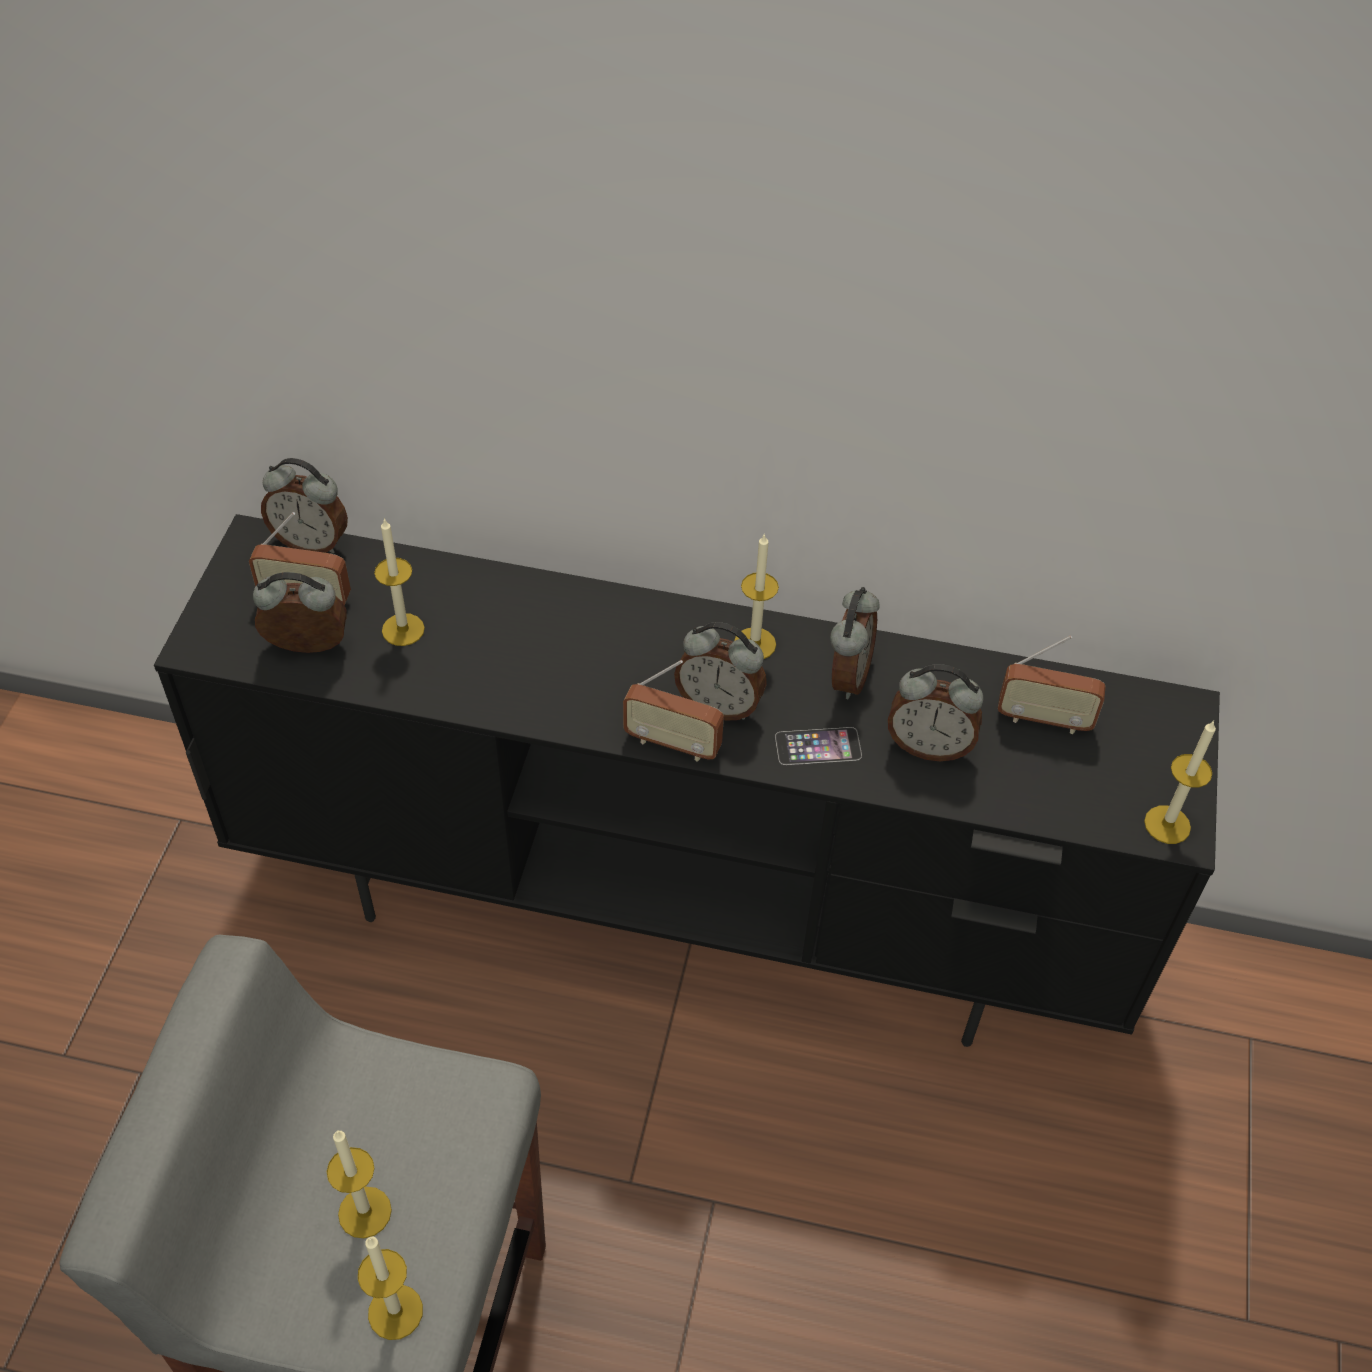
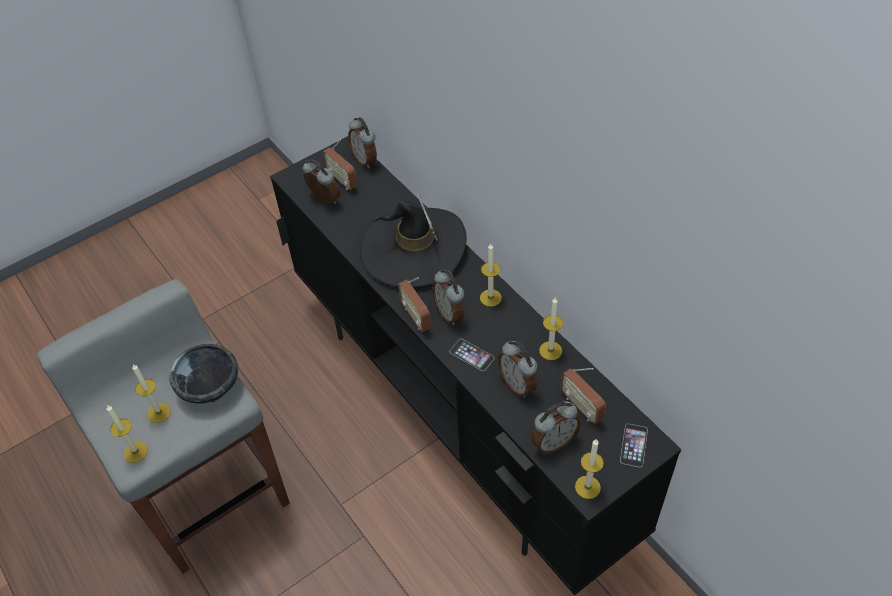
camera: 45 degrees right, 0 degrees up
(403, 629) = (363, 212): candle -> candle (550, 350)
(413, 1099) = (209, 386): none -> black bowl
(554, 642) = (413, 249): none -> black hat
(847, 676) = (514, 334): alarm clock -> alarm clock (553, 442)
(1161, 726) = (633, 445): none -> phone

